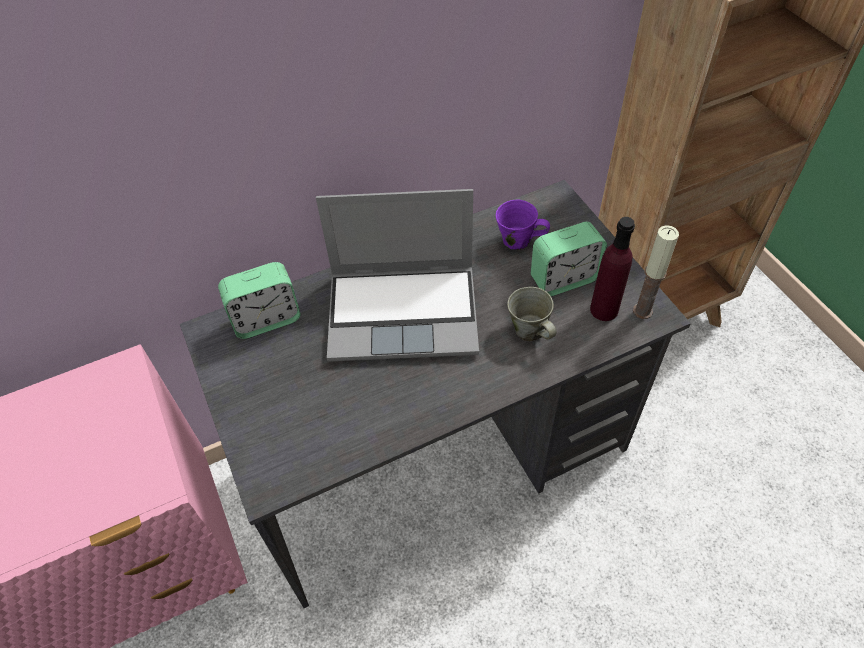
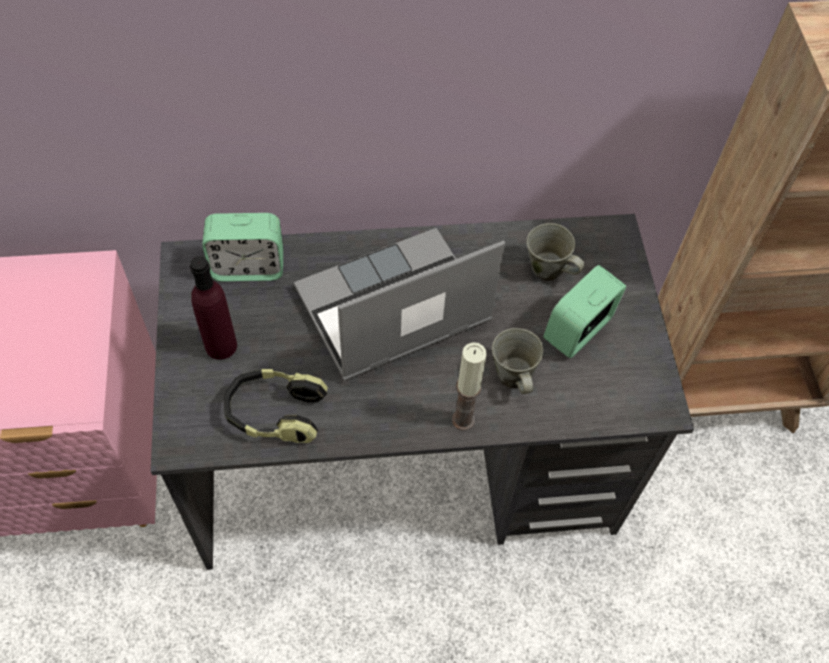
camera: 15 degrees right, 5 degrees up
(342, 431) = (275, 413): none -> headphones
(405, 312) = (391, 309): laptop -> laptop turned 135 degrees clockwise
(518, 241) = (548, 269): purple mug -> grey mug
(564, 279) = (578, 330): alarm clock -> alarm clock turned 135 degrees clockwise
(604, 310) = (605, 380): purple bottle -> purple bottle (221, 345)
(642, 311) = (647, 397): candle -> candle (463, 419)

